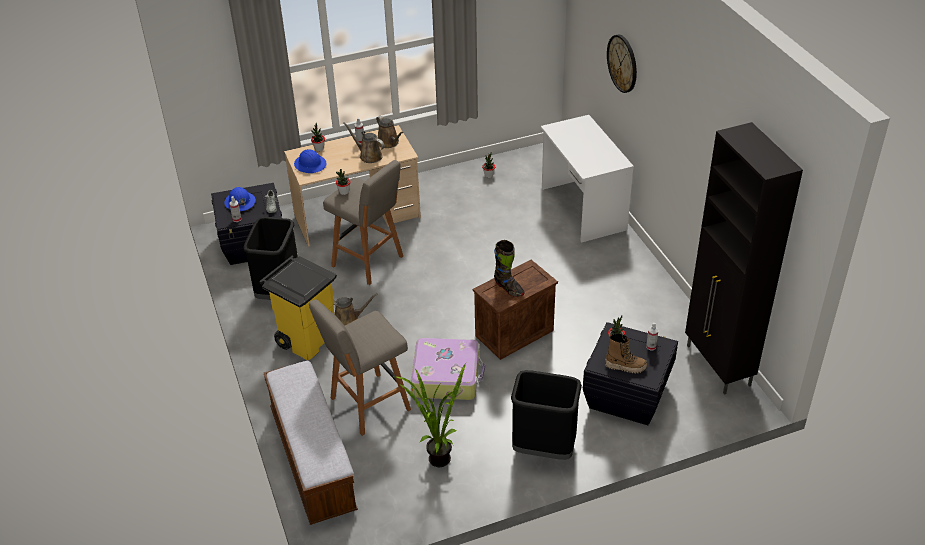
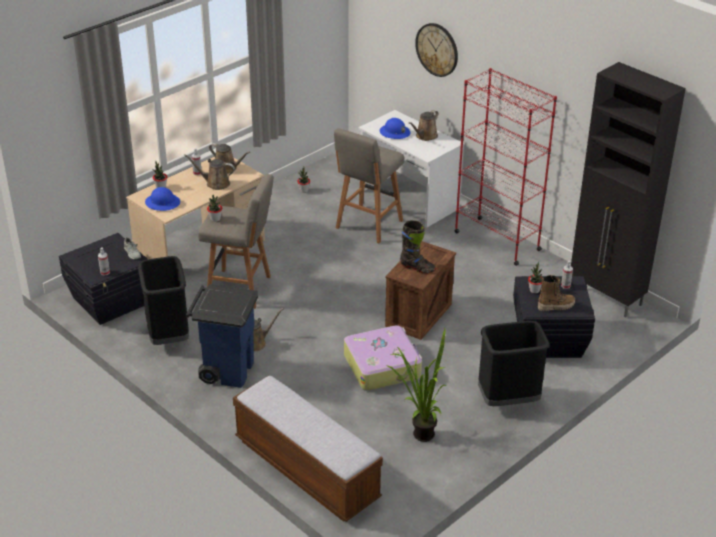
camera: 25 degrees left, 5 degrees down
(240, 202) = (96, 257): blue hard hat -> blue hard hat (394, 133)
(307, 339) = (227, 370): yellow trash can -> blue trash can
(367, 405) = (326, 409): grey stool -> grey stool (368, 225)
(599, 150) = (425, 136): none -> brown watering can
(642, 274) = (496, 241): none -> red bookcase

